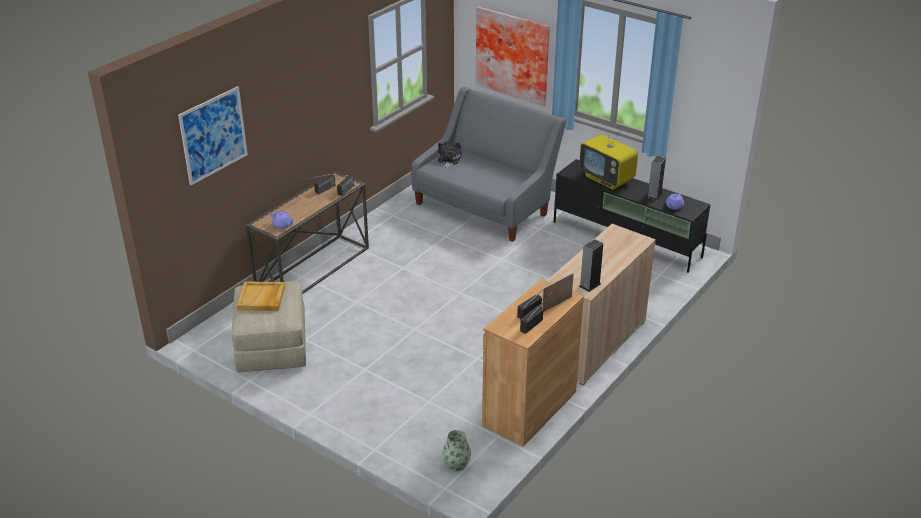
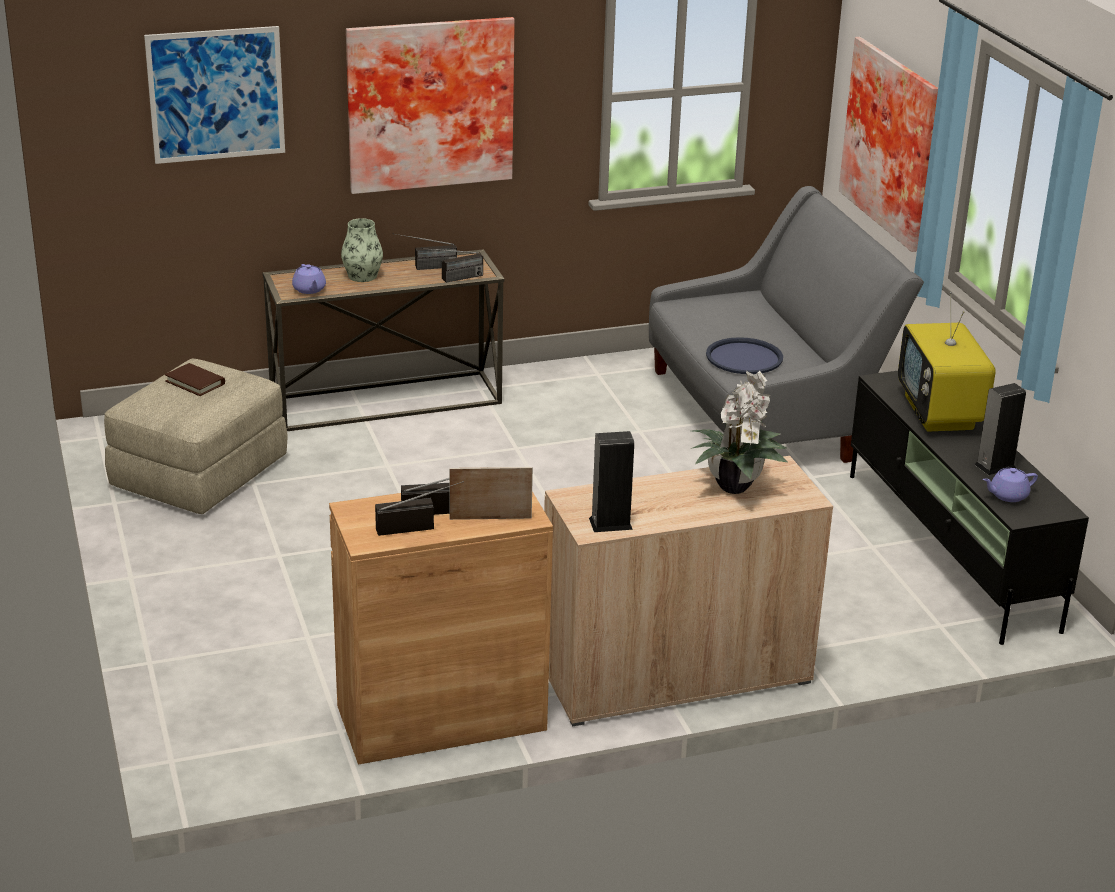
camera: 35 degrees right, 5 degrees down
(261, 298) = (195, 382): beige tray -> brown book
(304, 103) = (429, 103): none -> picture
(448, 160) = (719, 304): plush toy -> none
(456, 464) = (230, 738): vase -> vase (362, 276)
(492, 183) = (744, 357): none -> blue tray
(611, 246) = (735, 485): none -> potted plant

